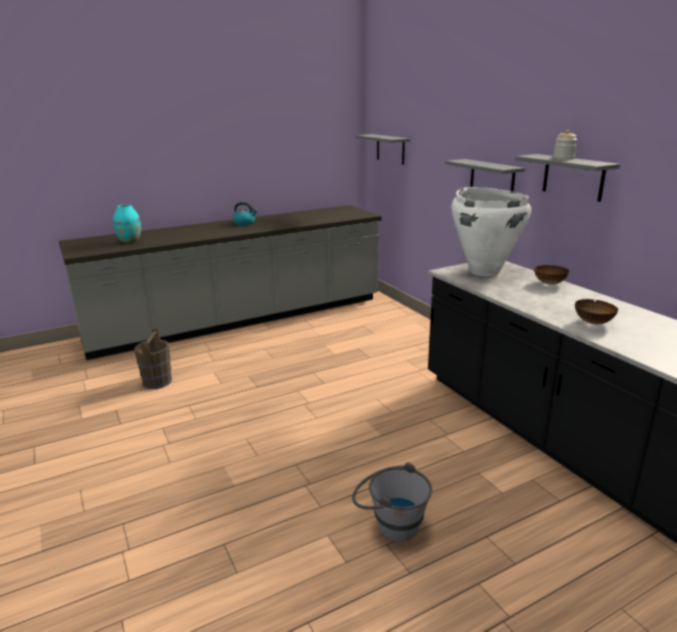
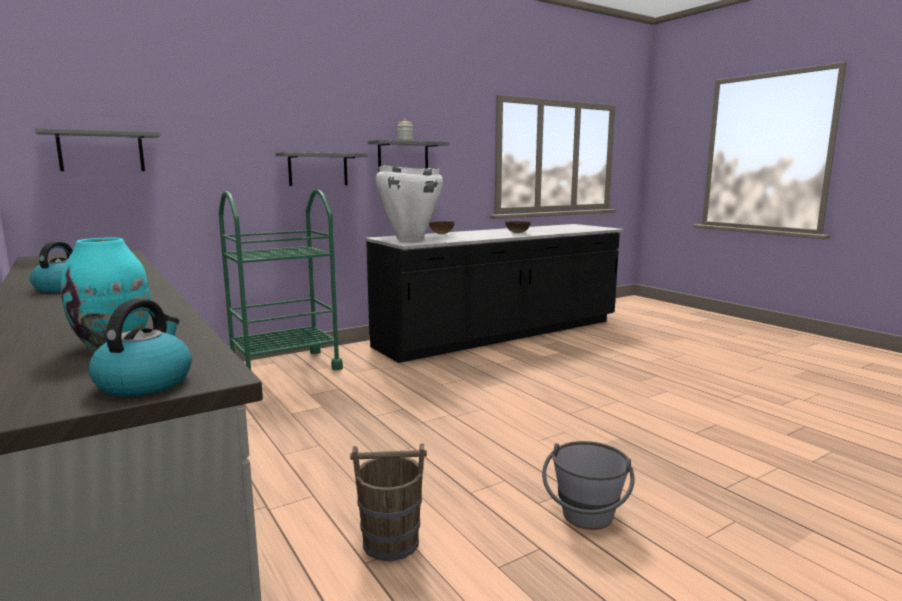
camera: 95 degrees left, 10 degrees down
(79, 249) = (145, 382): none -> kettle
(390, 524) = (618, 380): grey bucket -> grey bucket (586, 521)
(416, 334) = (285, 367): none -> green cart

